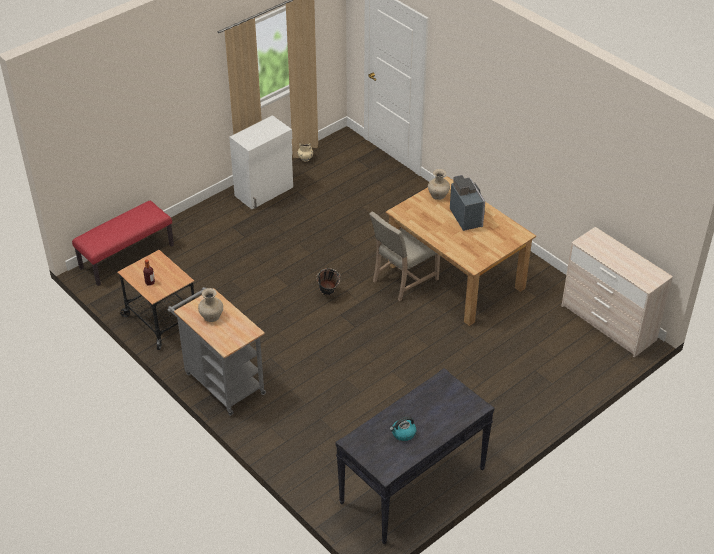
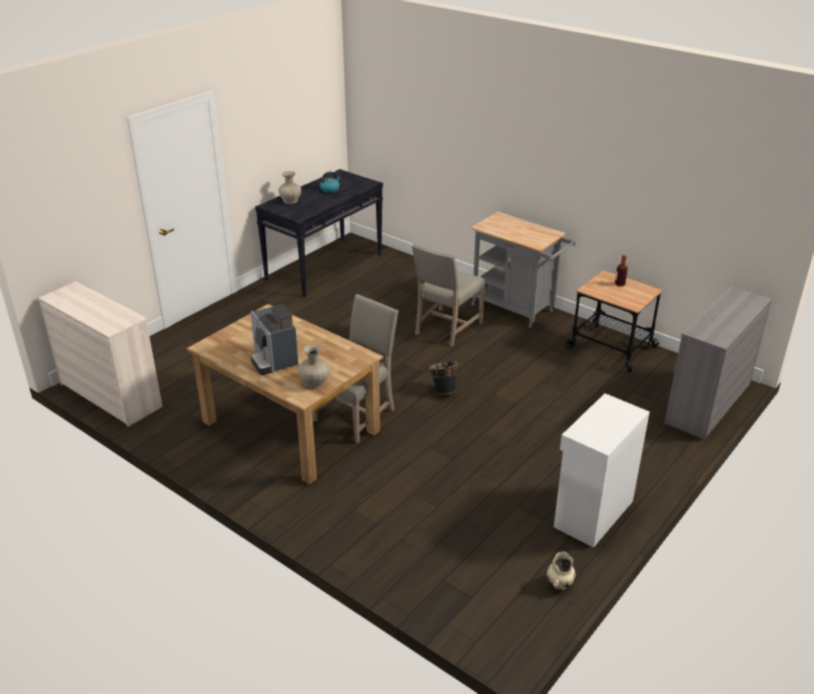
camera: 170 degrees right, 10 degrees down
(127, 256) = (707, 404): red bench -> grey dresser
(211, 316) = (527, 232): beige vase -> beige vase (290, 201)
(302, 364) = (446, 328): none -> beige chair

